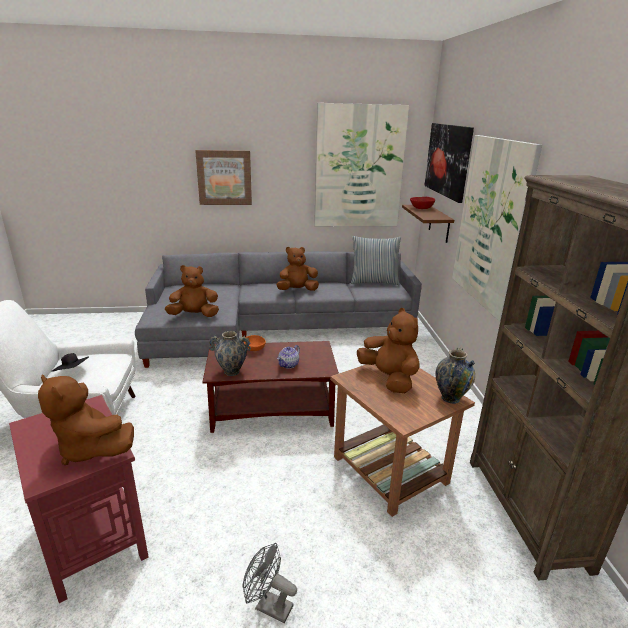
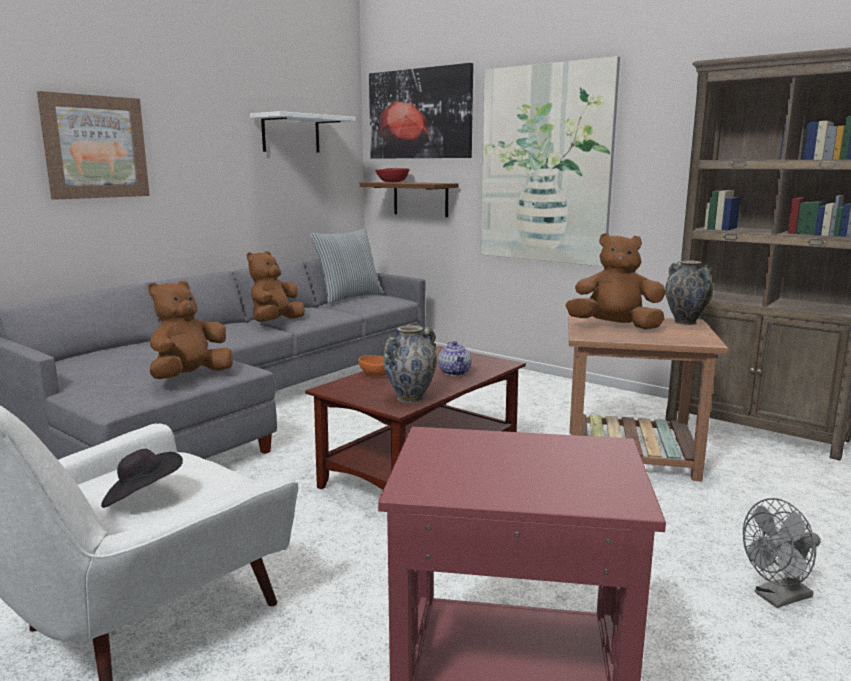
camera: 45 degrees left, 10 degrees down
(91, 449) = (575, 457): brown plush toy -> none
(359, 167) = (291, 134): picture -> white shelf

